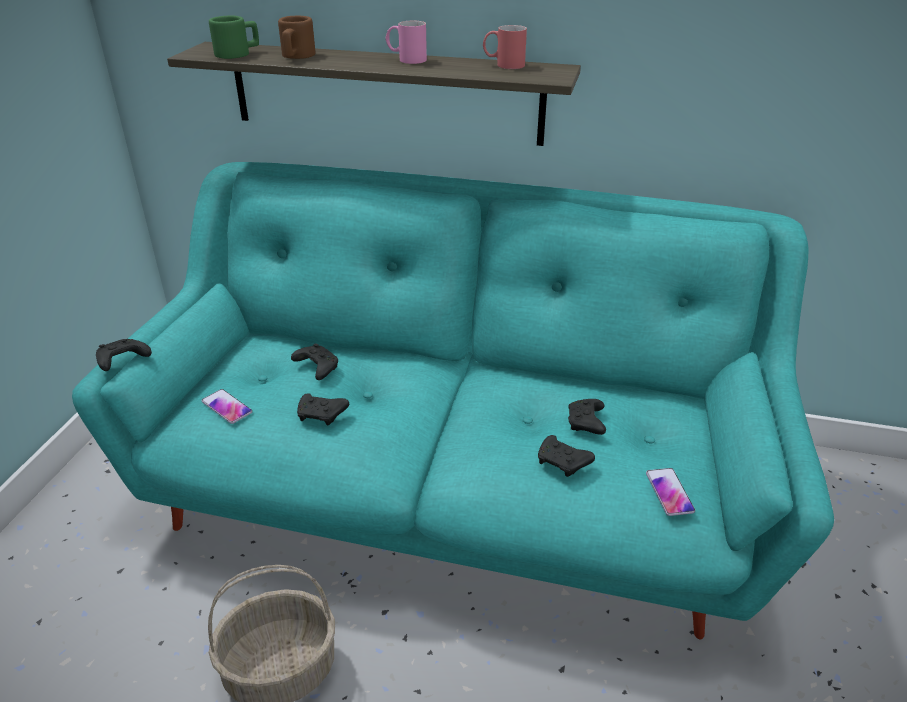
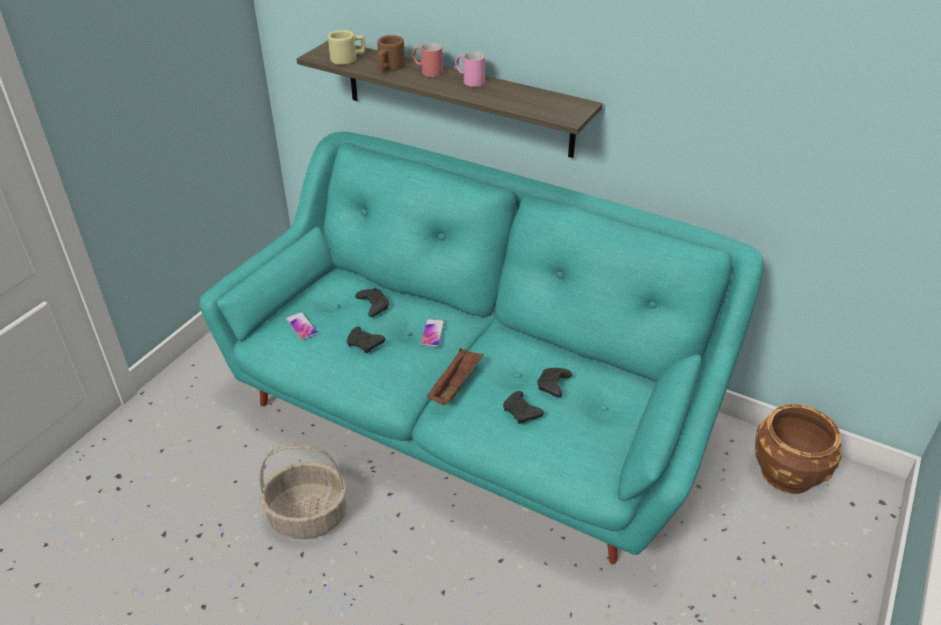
camera: 15 degrees right, 5 degrees up
(122, 361) = (235, 282): black game controller -> none
(238, 54) = (348, 59): green mug -> beige mug
(459, 445) = (455, 385): none -> brown tray
(503, 65) = (540, 96): red mug -> red mug (427, 71)
(669, 492) = (589, 449): phone -> phone (432, 333)
(834, 484) = (787, 473): none -> brown planter

